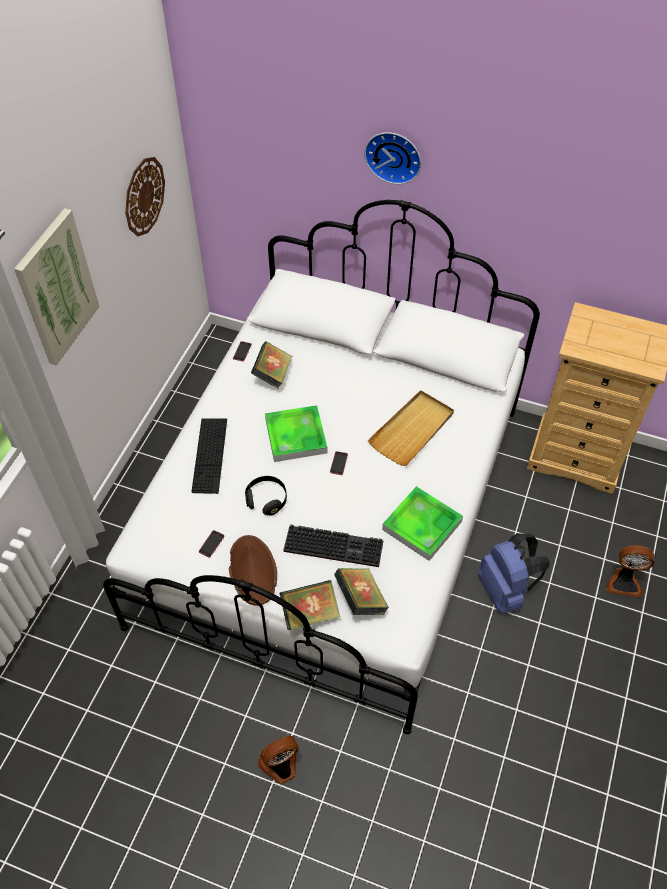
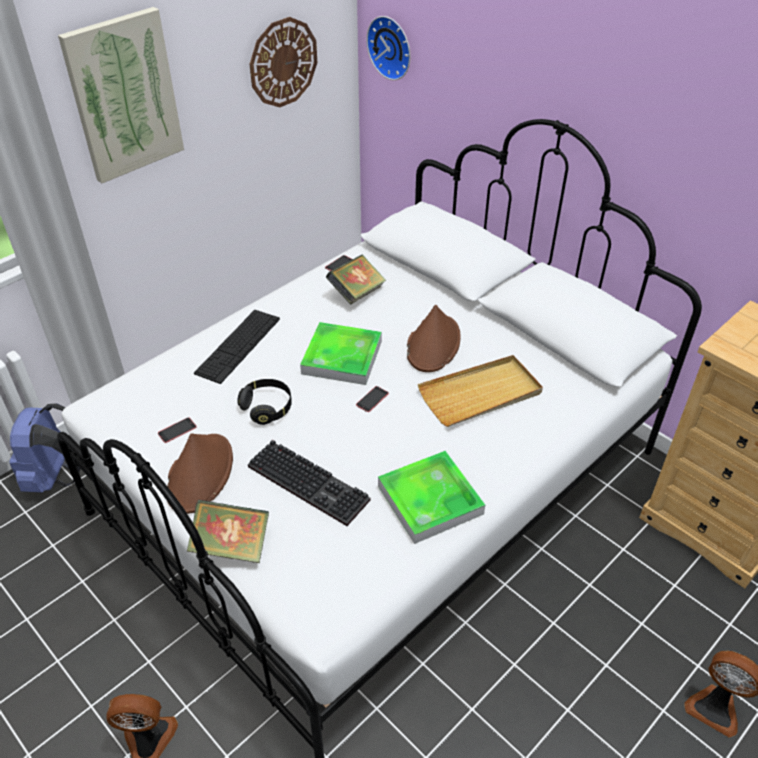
camera: 25 degrees right, 10 degrees down
(356, 400) = (433, 344): none -> brown hat
(360, 599) = (301, 554): book -> none
(394, 155) = (559, 59): wall clock -> wall clock (391, 47)
(505, 590) = (541, 649): blue backpack -> blue backpack (57, 477)

